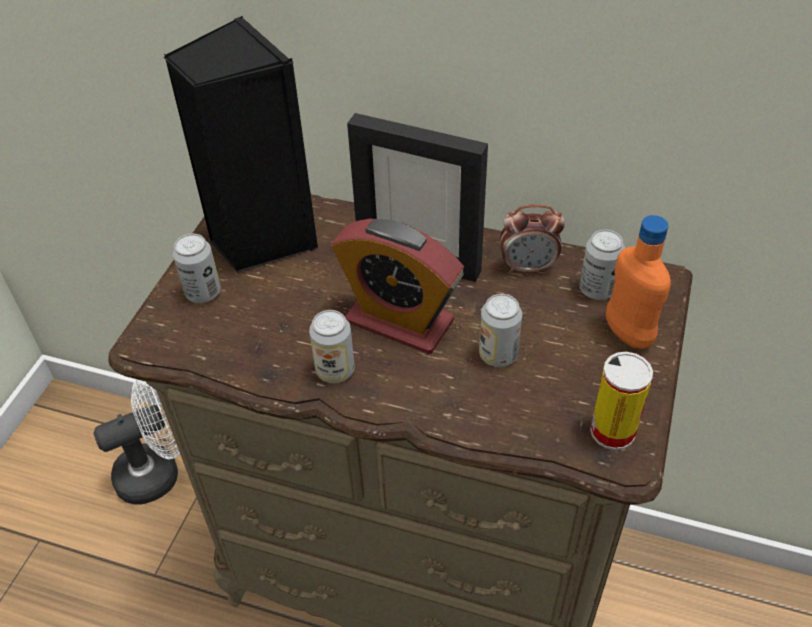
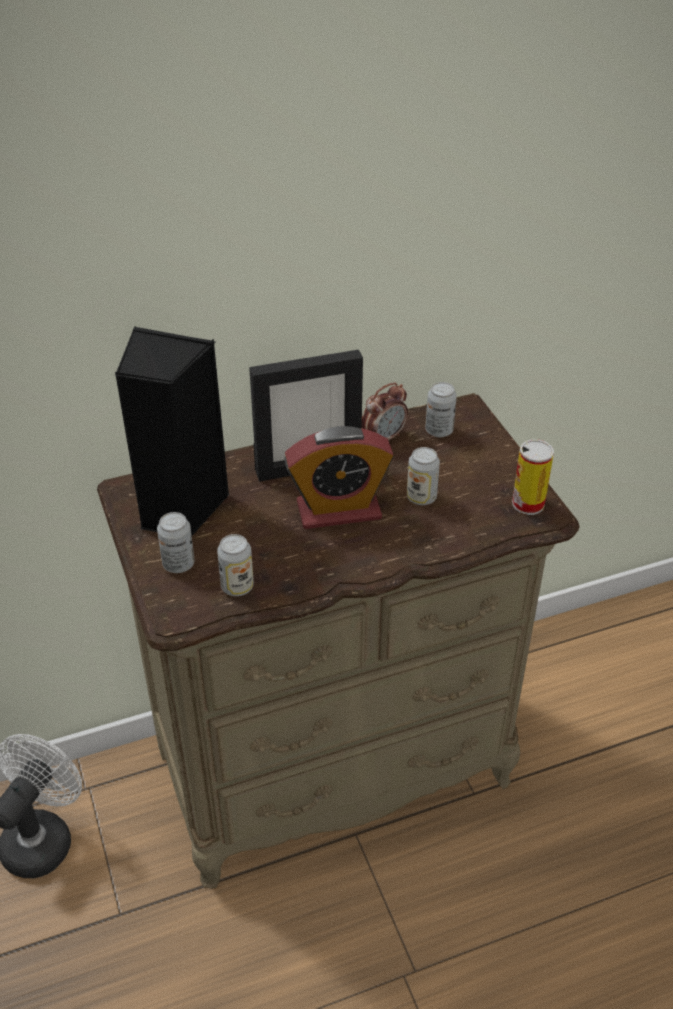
camera: 40 degrees left, 5 degrees down
(335, 370) = (331, 560): can -> can (237, 587)
(628, 334) = (482, 447): orange bottle -> none

